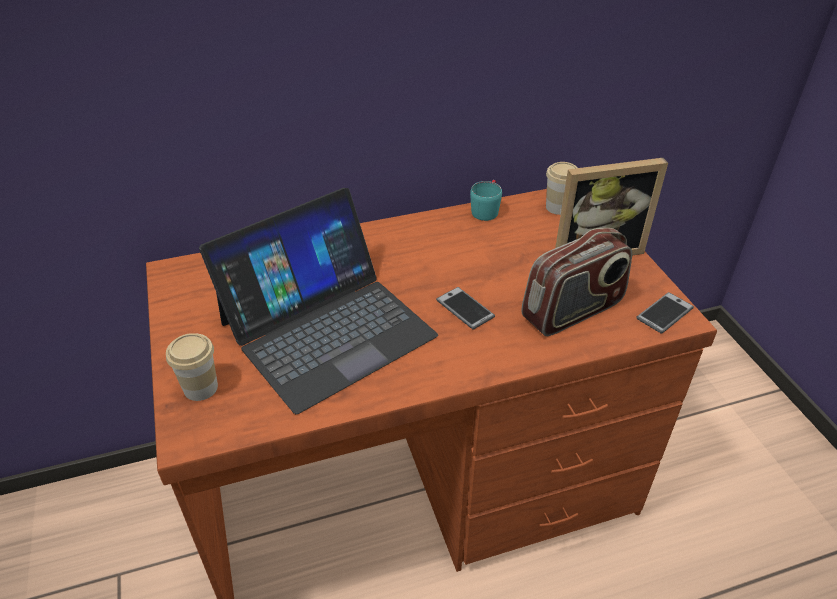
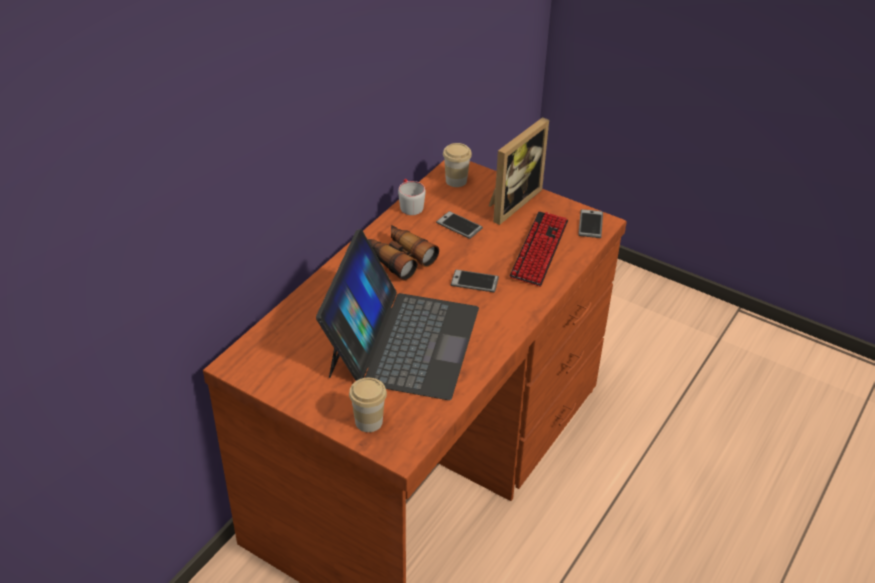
camera: 40 degrees left, 0 degrees up
(418, 251) = (398, 258): none -> binoculars
(486, 209) = (409, 205): turquoise mug -> grey mug
(513, 248) = (459, 225): none -> phone
(573, 311) = (539, 249): radio -> keyboard

